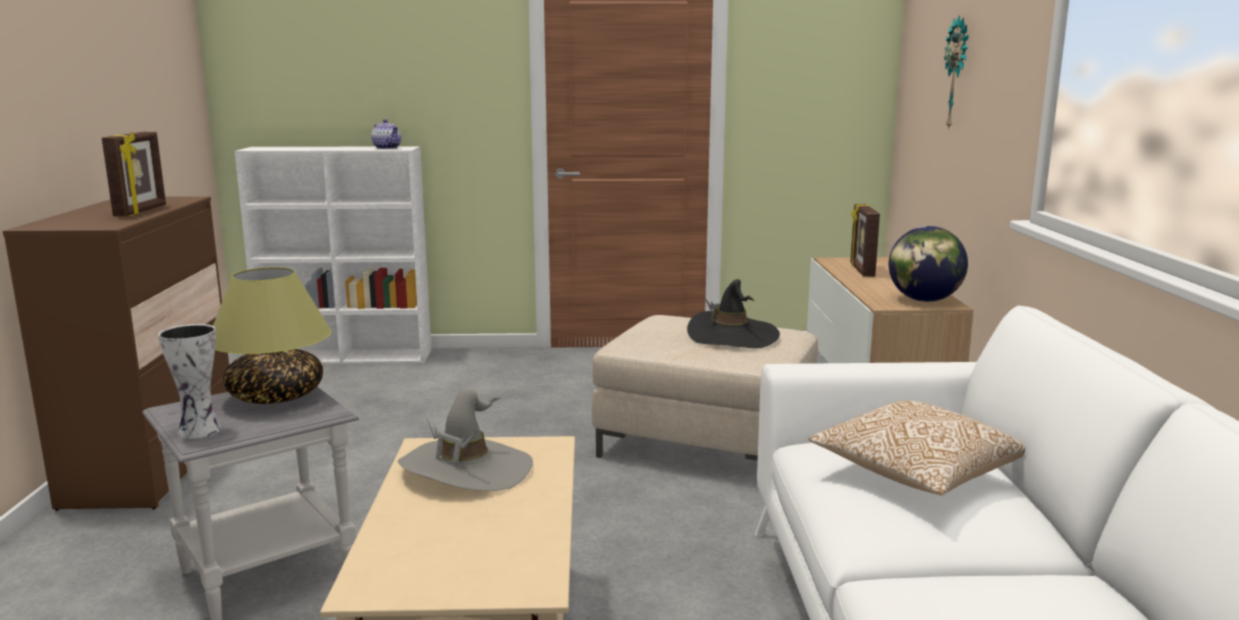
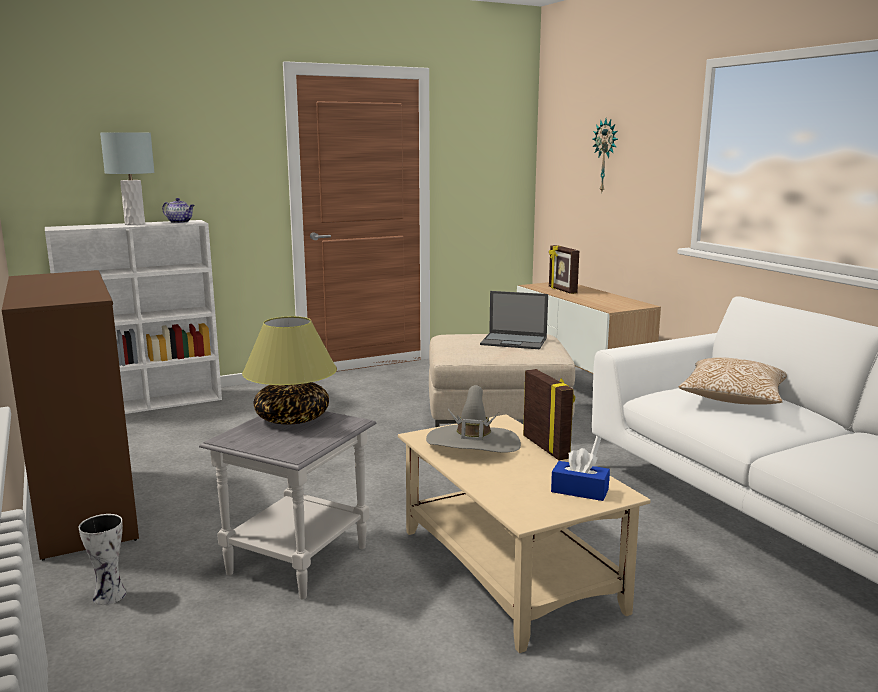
camera: 25 degrees left, 0 degrees up
(142, 211) = (81, 285): picture frame -> picture frame (546, 447)
(201, 431) = (281, 448): vase -> vase (111, 596)
(336, 148) = (134, 224): none -> grey table lamp
(491, 568) = (579, 491): none -> blue tissue box
(732, 336) = (514, 341): black hat -> laptop
(924, 300) = (627, 304): globe -> none

